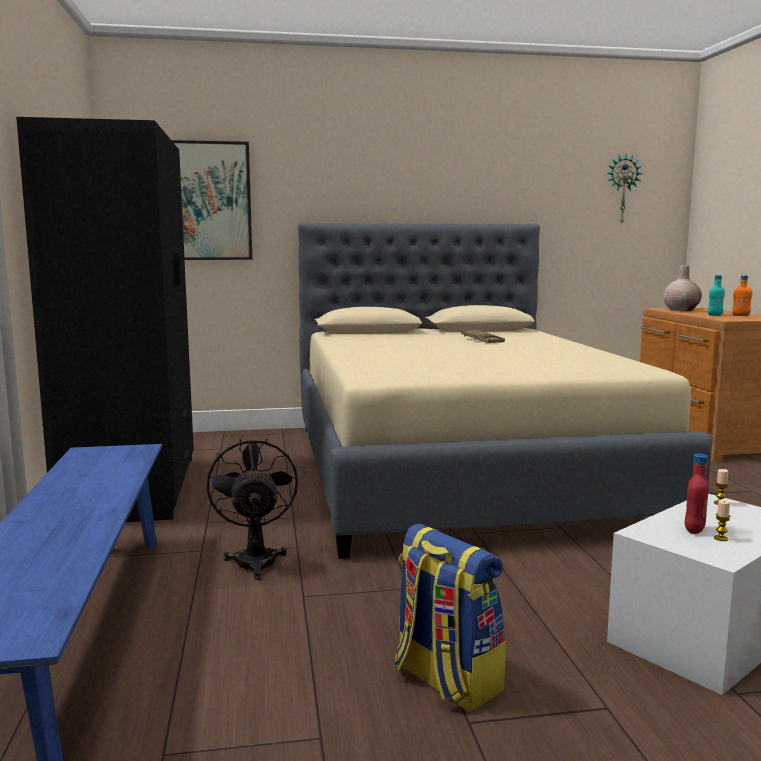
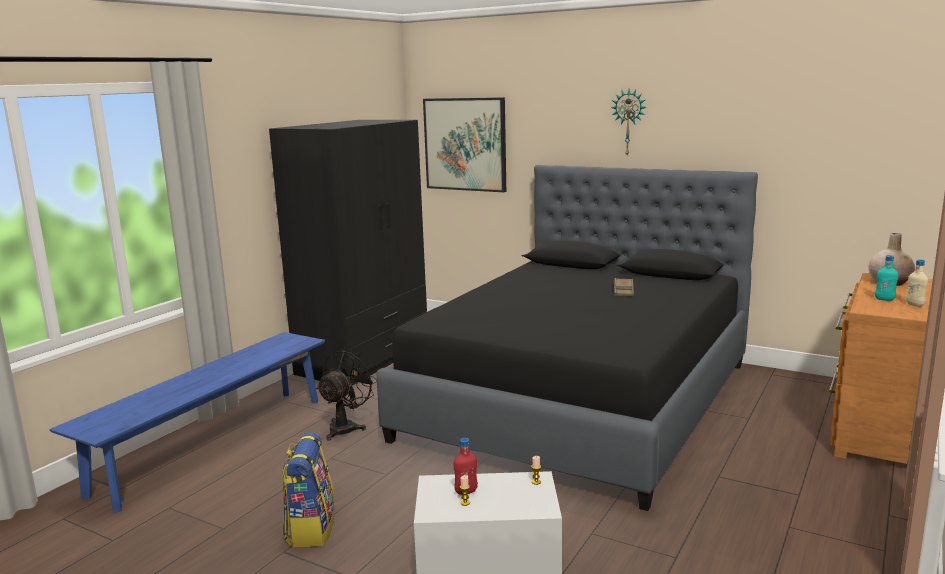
camera: 40 degrees right, 5 degrees up
(459, 470) = (581, 400): beige bed -> black bed
(622, 189) = (870, 135): wall clock -> wall clock (629, 122)
(740, 315) = (914, 305): orange bottle -> beige bottle

